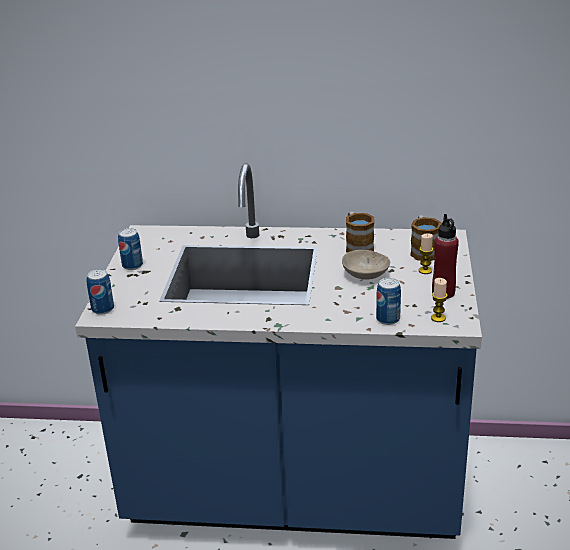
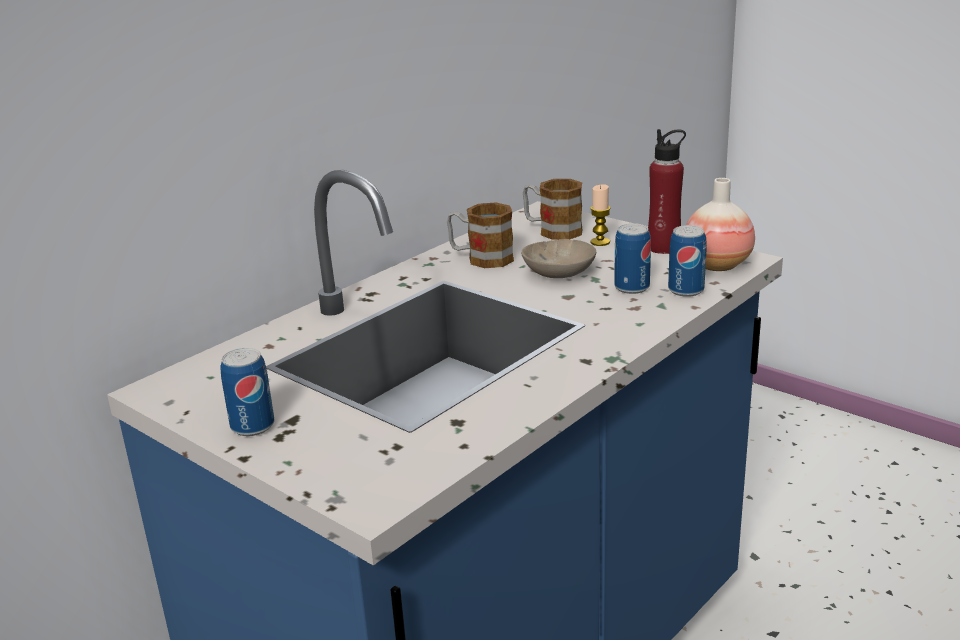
camera: 55 degrees left, 5 degrees down
(103, 309) = (355, 493): can -> can (632, 287)
(438, 318) = (717, 265): candle -> vase

